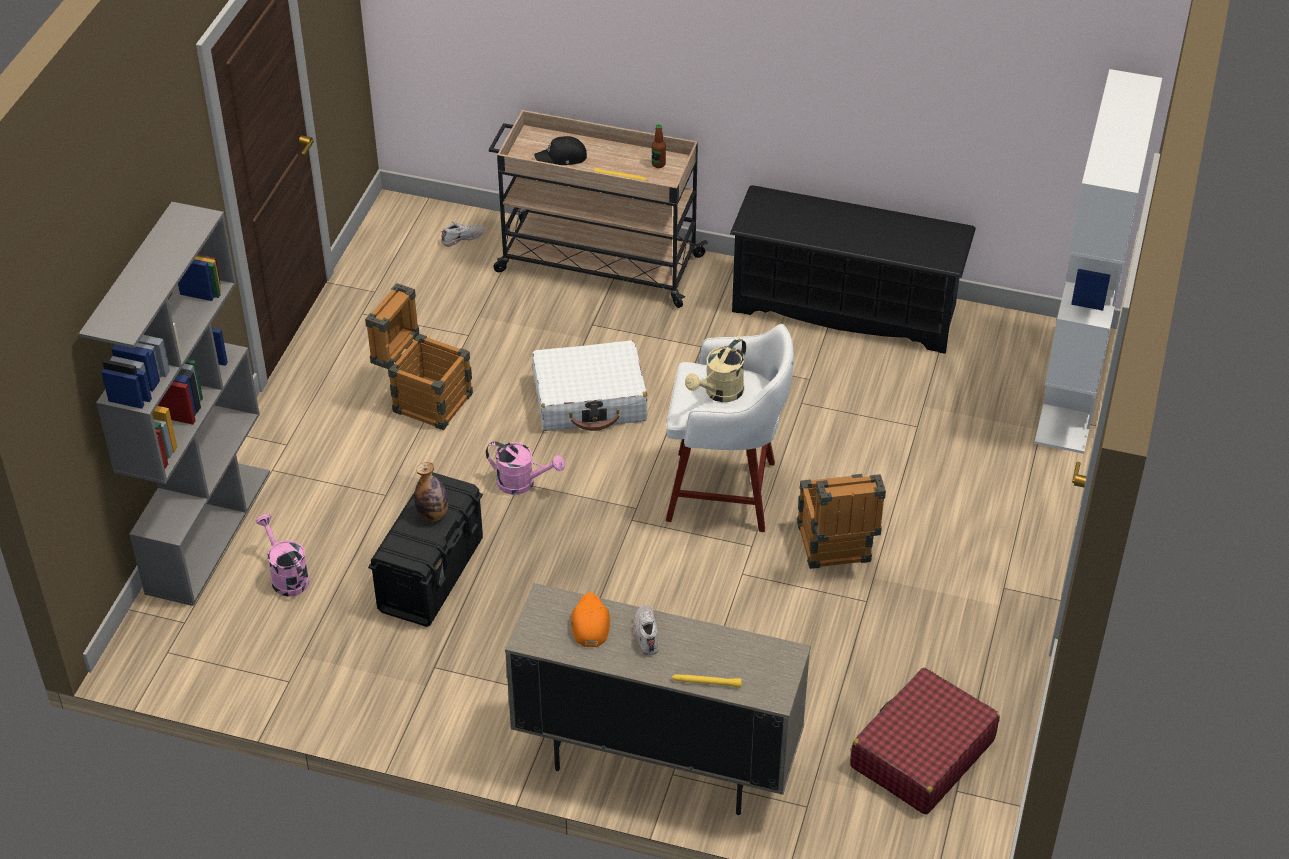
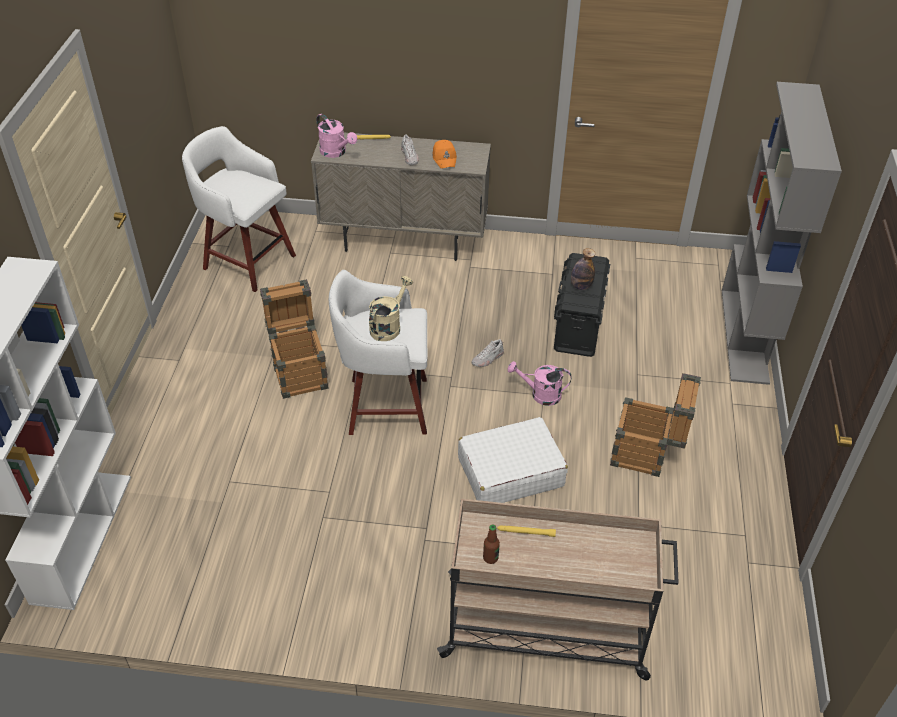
camera: 170 degrees right, 0 degrees up
(286, 576) = (674, 313): pink watering can -> pink watering can (336, 152)
(462, 238) = (698, 646): white shoe -> white shoe (488, 359)
(562, 158) = (596, 553): black cap -> none
(846, 308) = (288, 604): black shoe rack -> none
(921, 753) = (247, 261): red suitcase -> white stool

